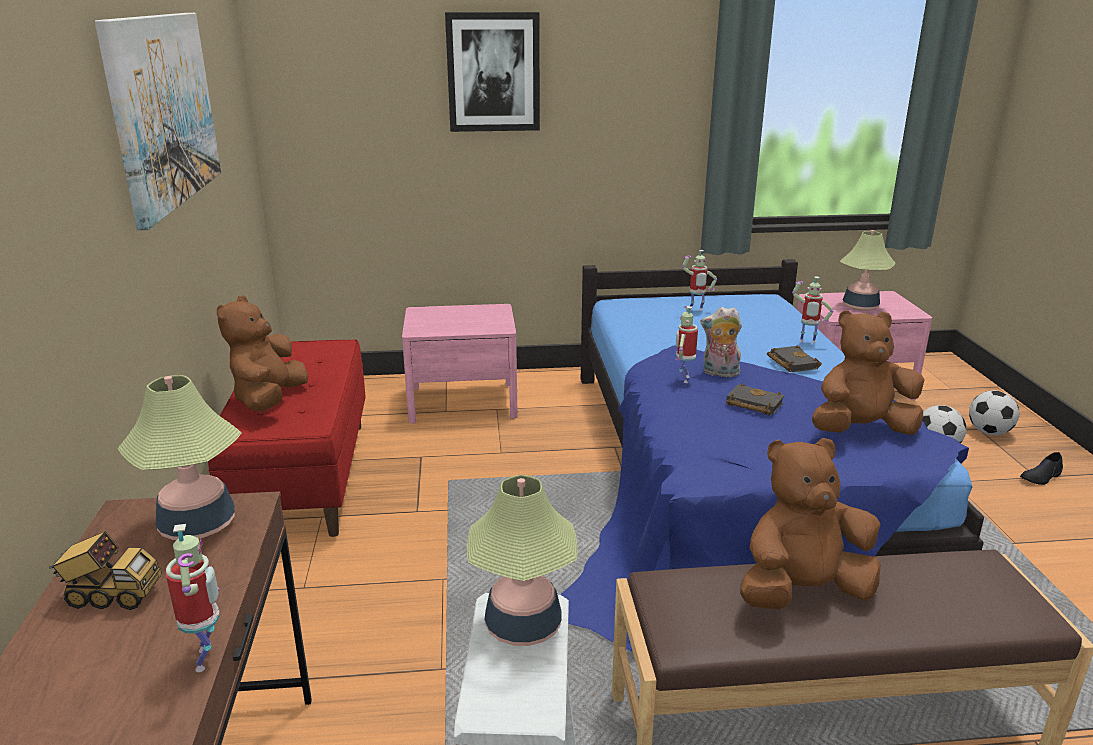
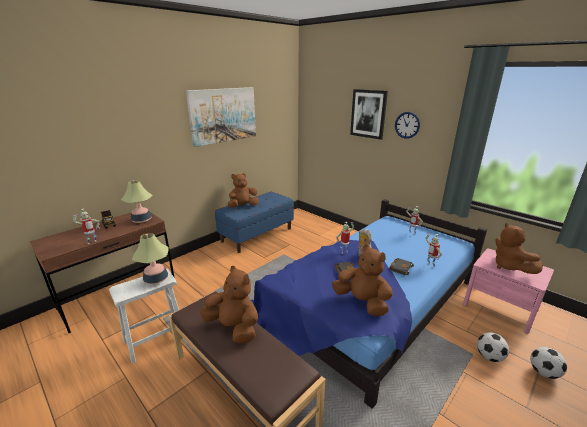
camera: 50 degrees right, 0 degrees up
(303, 477) = (257, 235): red bench -> blue bench
(462, 402) = (328, 235): pink nightstand -> none
(596, 88) = (407, 125): none -> wall clock
(860, 306) = (509, 266): table lamp -> brown plush toy
(1041, 477) = (529, 410): black shoe -> none

